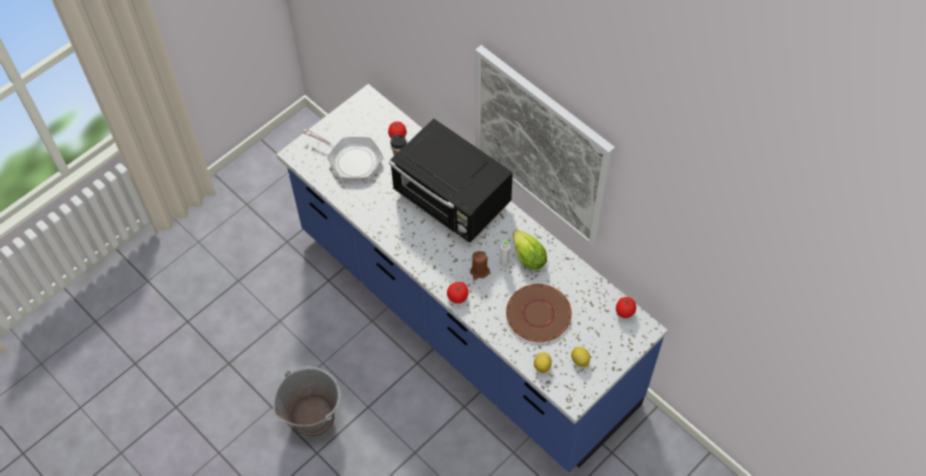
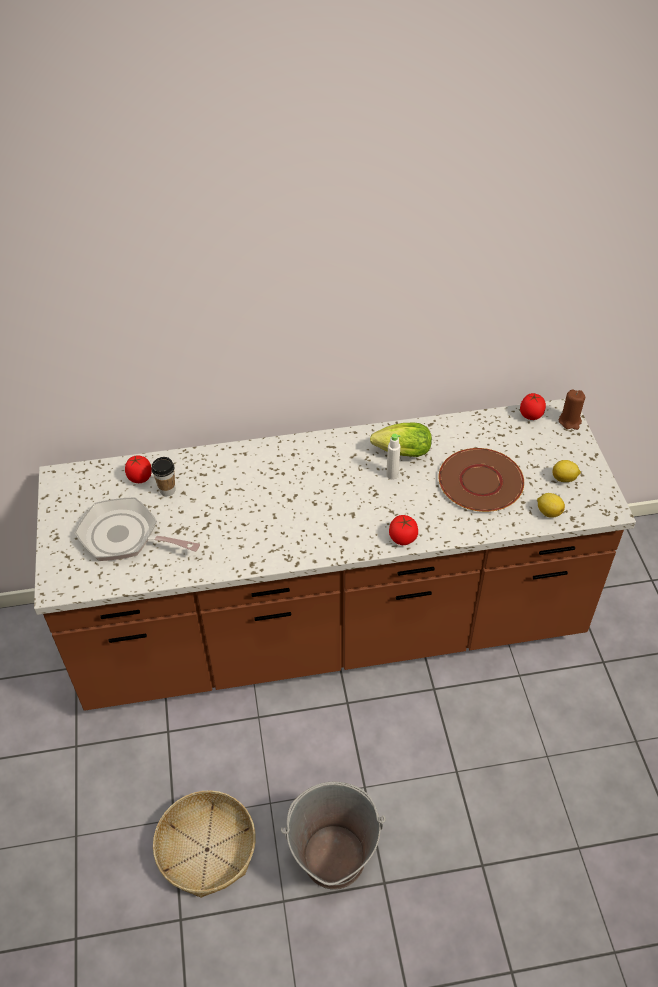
camera: 55 degrees left, 10 degrees down
(274, 349) = (206, 849): none -> basket
(351, 160) = (125, 537): frying pan -> frying pan turned 135 degrees counterclockwise
(452, 201) = (274, 477): black microwave -> none
(464, 319) = (331, 627): blue counter -> brown counter
(479, 271) = (385, 501): brown candle -> brown candle (570, 421)
(541, 147) = (355, 300): picture -> none

